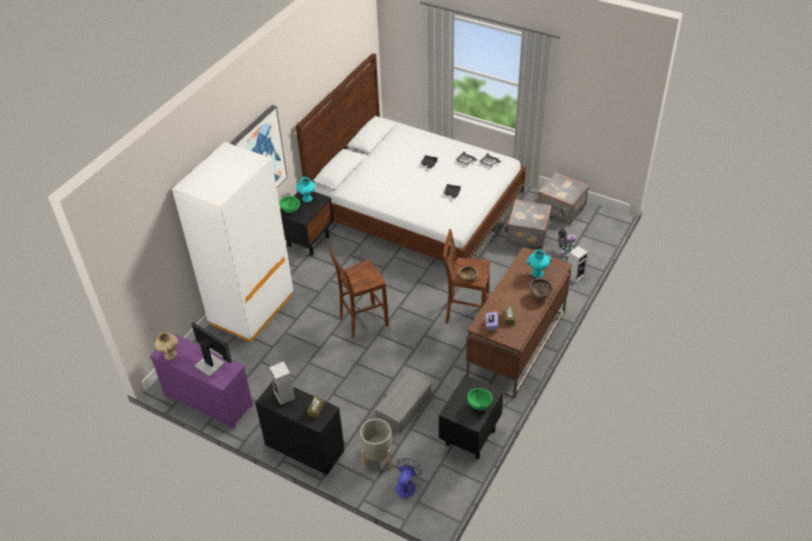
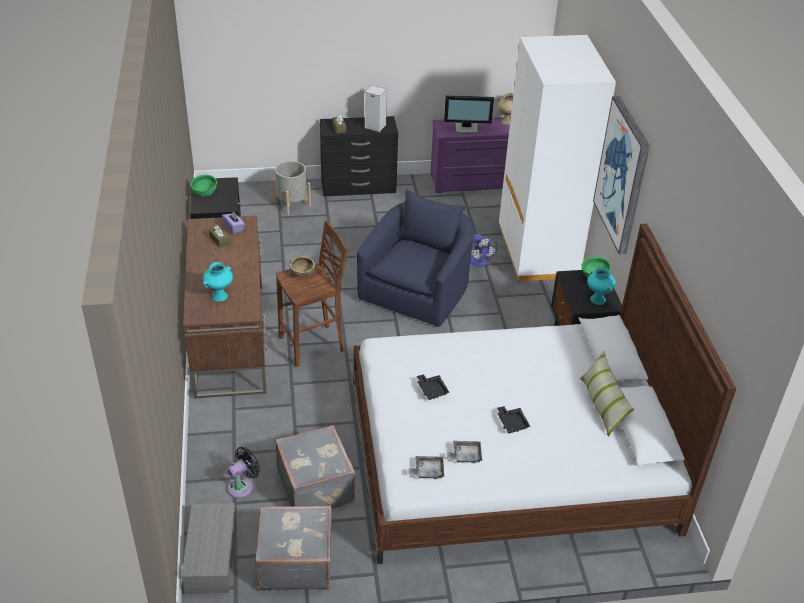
camera: 140 degrees right, 5 degrees down
(362, 321) = (418, 290): brown stool -> blue armchair
(376, 154) = (602, 405): none -> pillow
(404, 408) = (300, 241): grey storage box -> grey storage box (210, 555)
(407, 485) = (249, 197): fan -> fan (479, 262)
(539, 296) = (200, 274): brown bowl -> none
(575, 275) = (208, 456): speaker -> none

